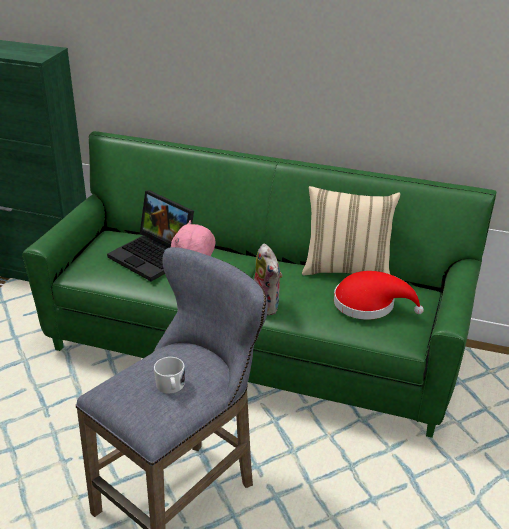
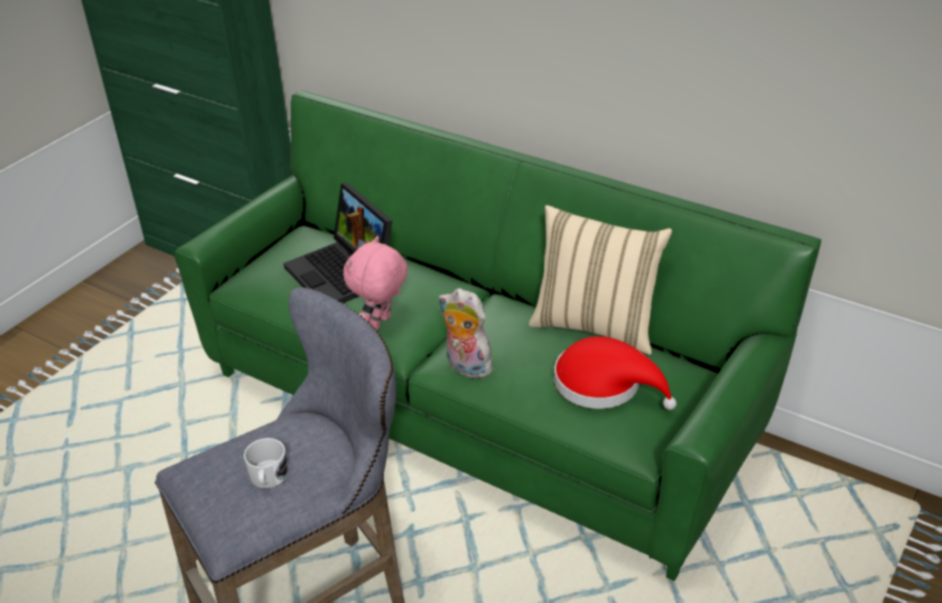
camera: 15 degrees right, 5 degrees up
(268, 306) = (465, 367): plush toy -> plush toy turned 135 degrees clockwise

